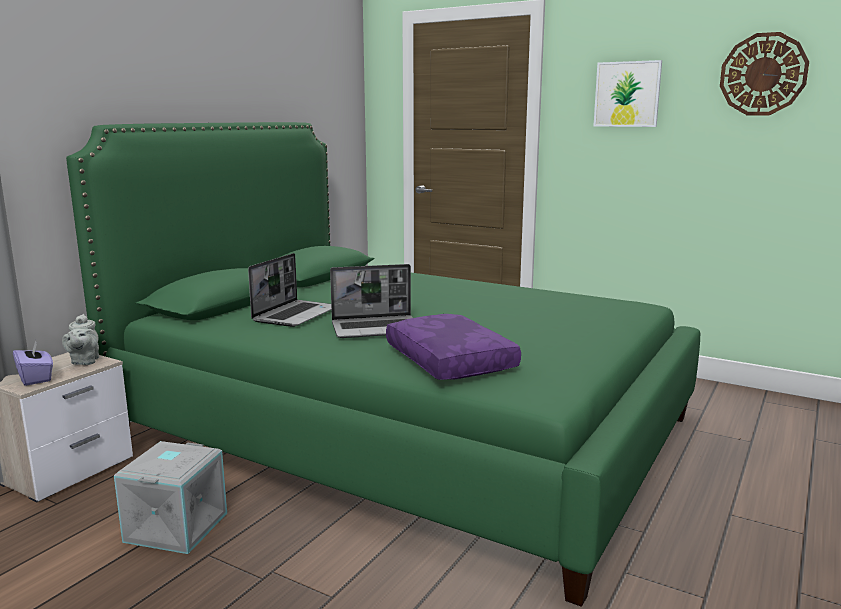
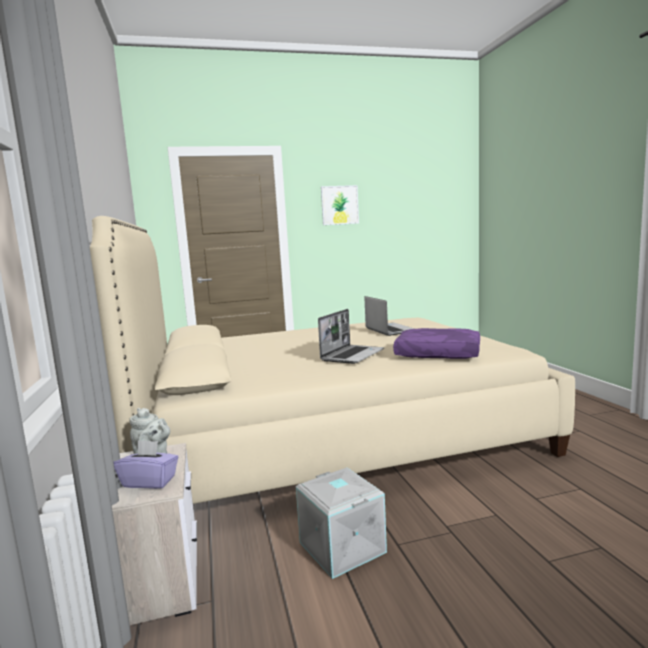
camera: 45 degrees left, 5 degrees down
(296, 315) = (276, 365): laptop -> laptop (389, 330)
(404, 428) = (331, 433): green bed -> beige bed
(763, 74) = (406, 193): wall clock -> none

